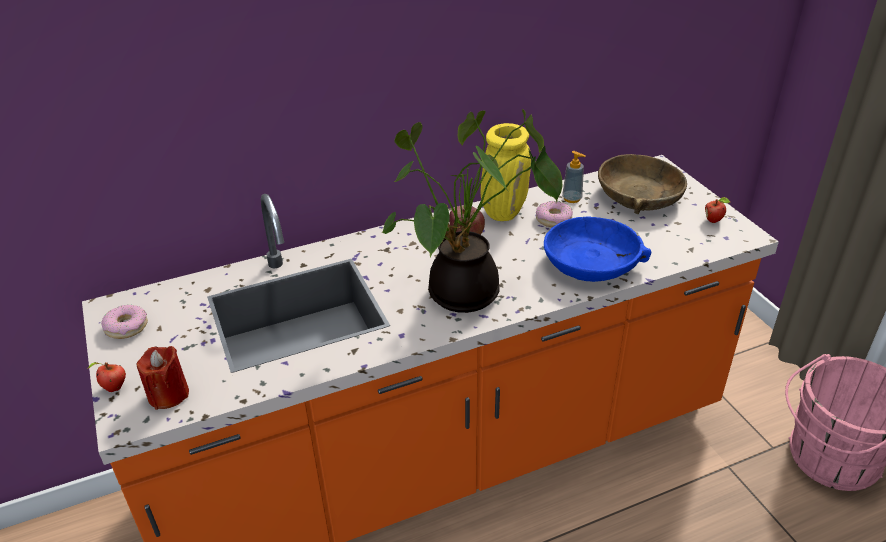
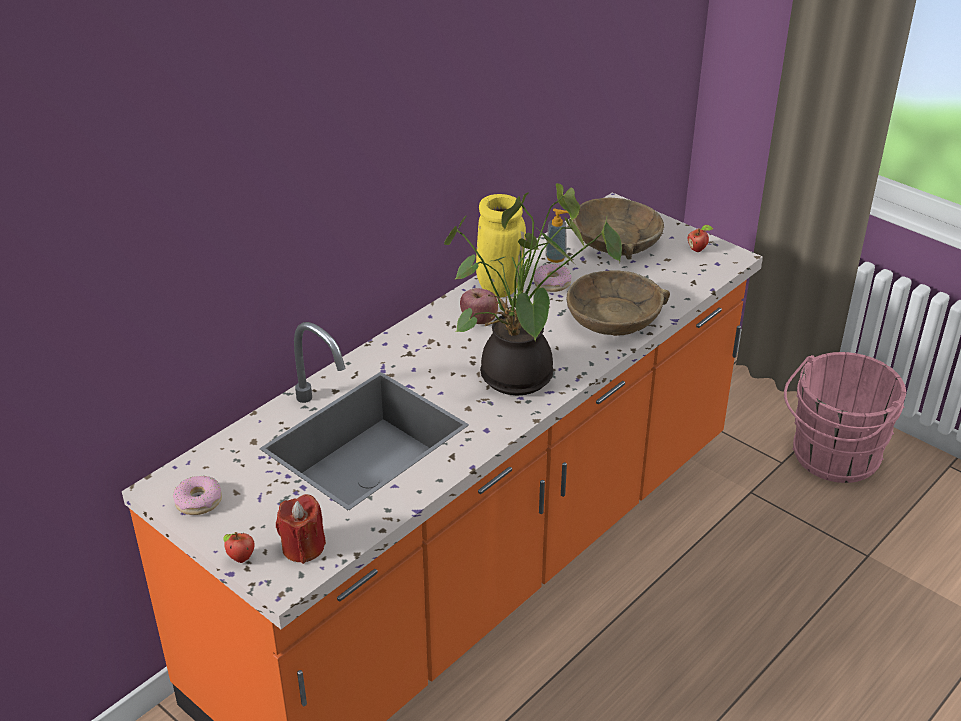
camera: 25 degrees left, 0 degrees up
(592, 262) = (614, 316): blue bowl -> brown bowl

